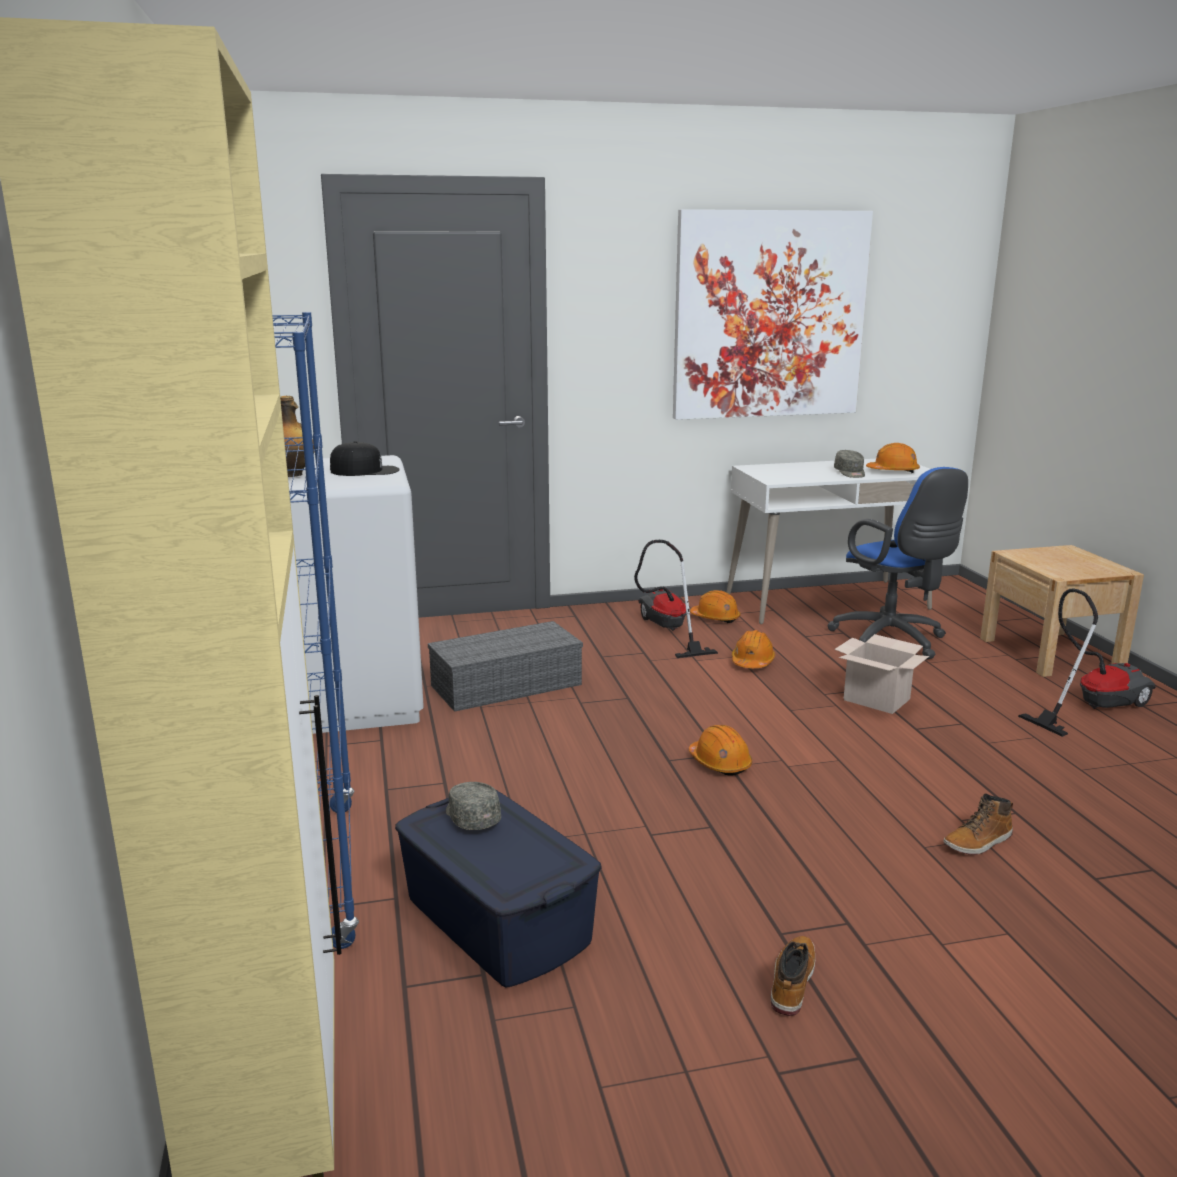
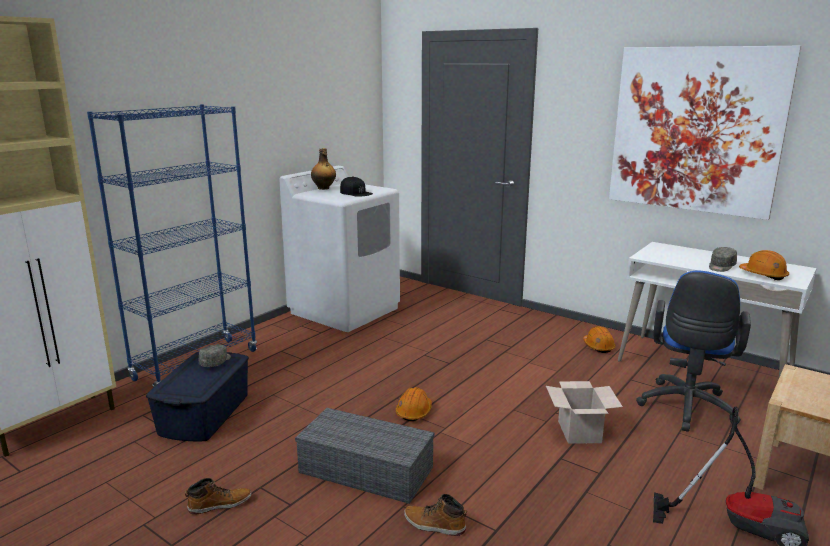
camera: 50 degrees right, 0 degrees up
(507, 684) = (415, 332): grey storage box -> grey storage box (368, 469)
(667, 630) = (552, 341): vacuum cleaner -> none
(752, 662) = (557, 377): orange hard hat -> none

